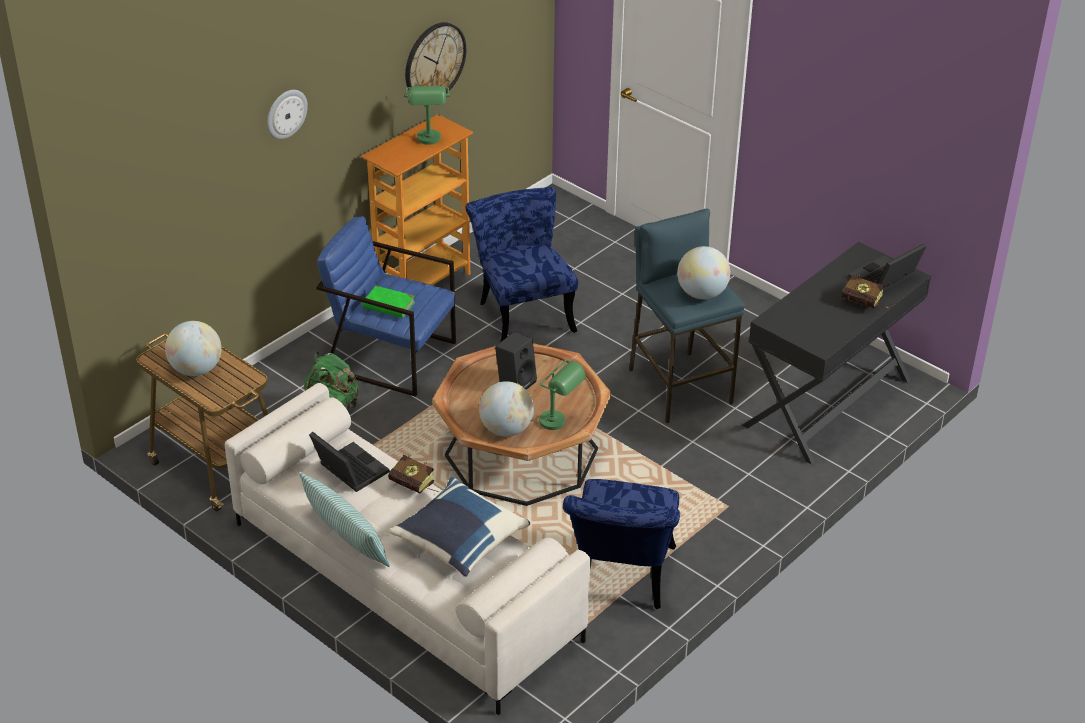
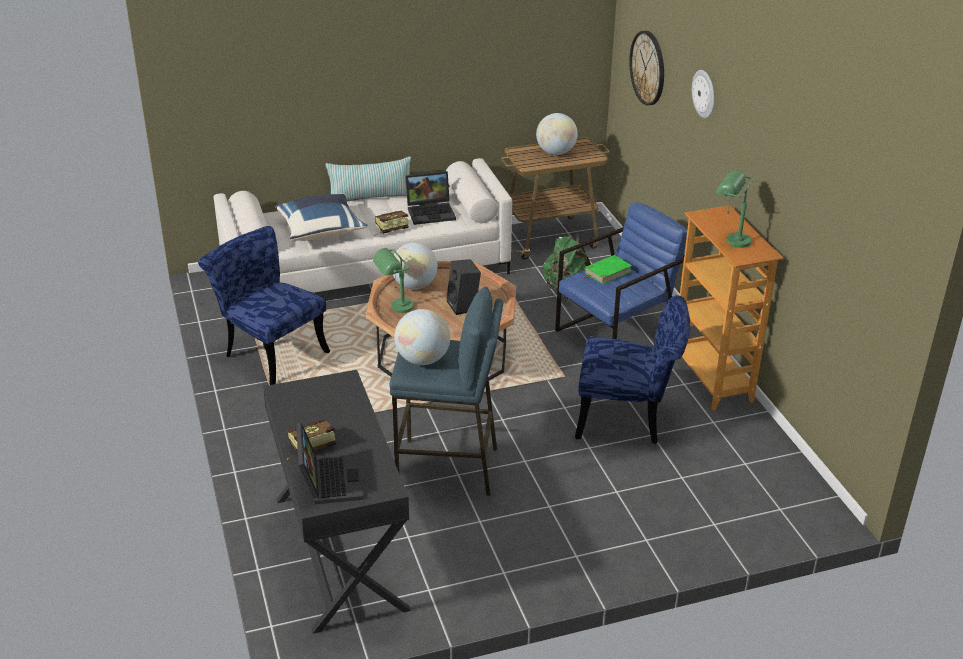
camera: 120 degrees right, 5 degrees down
(434, 61) = (797, 202): wall clock -> wall clock (648, 68)

